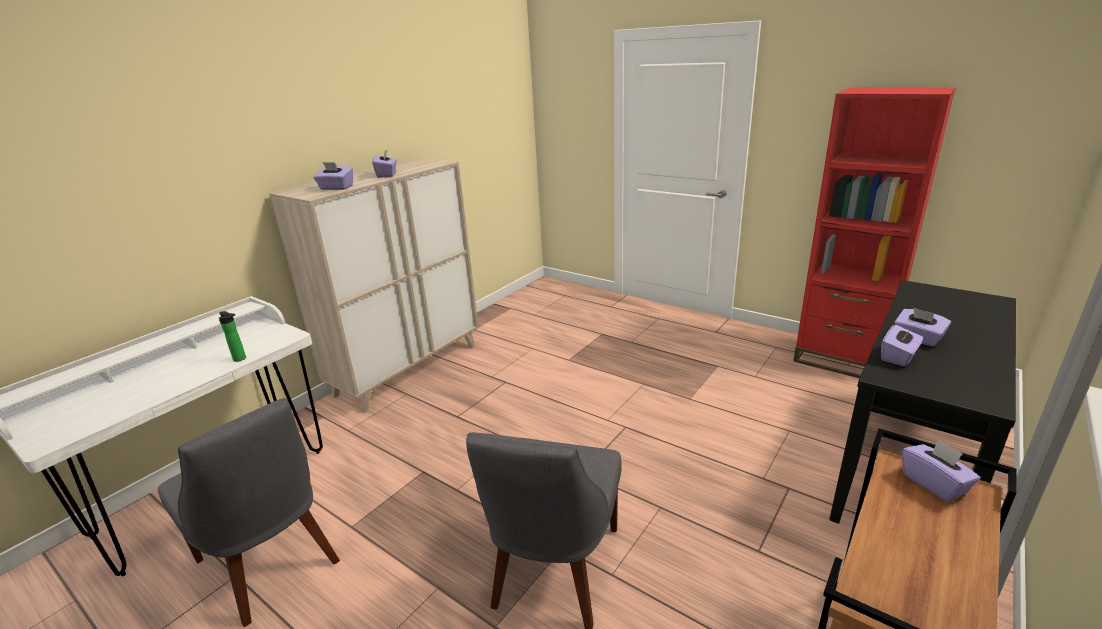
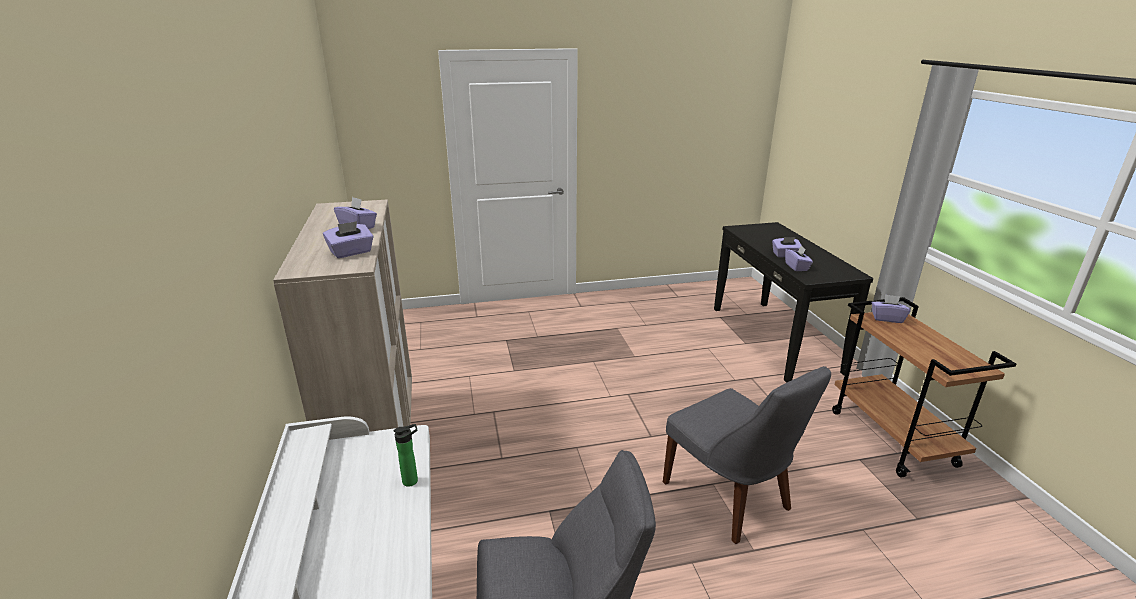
camera: 50 degrees left, 0 degrees up
(841, 360) = (671, 295): red bookcase -> none

